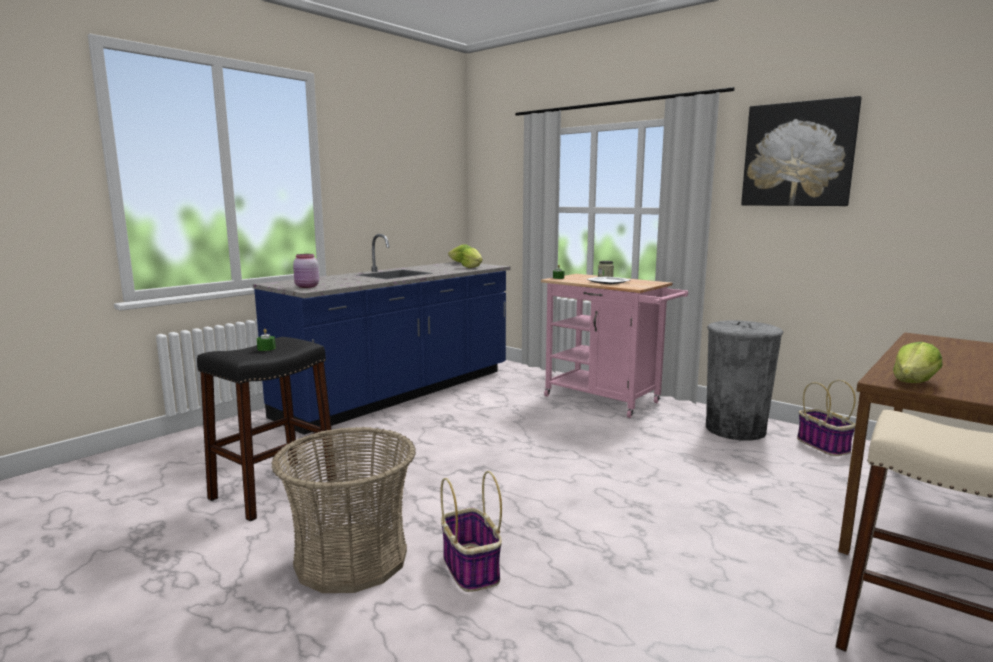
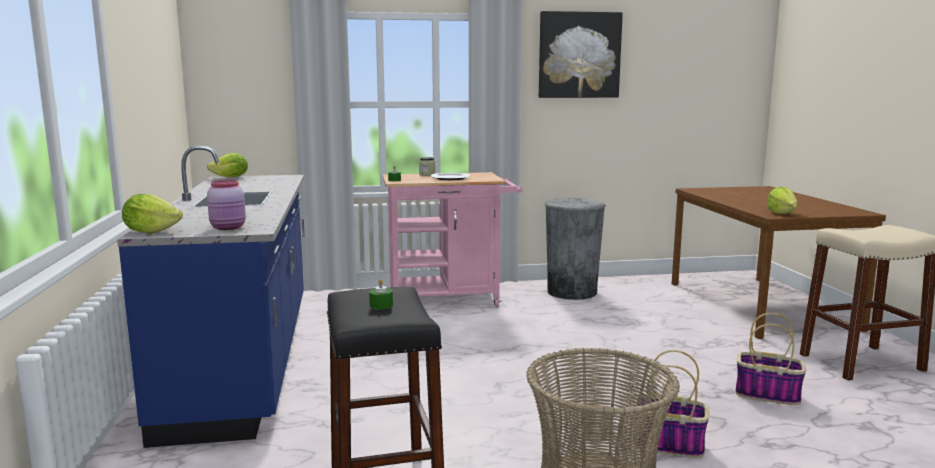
camera: 50 degrees left, 0 degrees up
(471, 267) = (276, 181): lettuce -> lettuce (151, 231)
(824, 446) = (631, 286): basket -> basket (768, 394)

